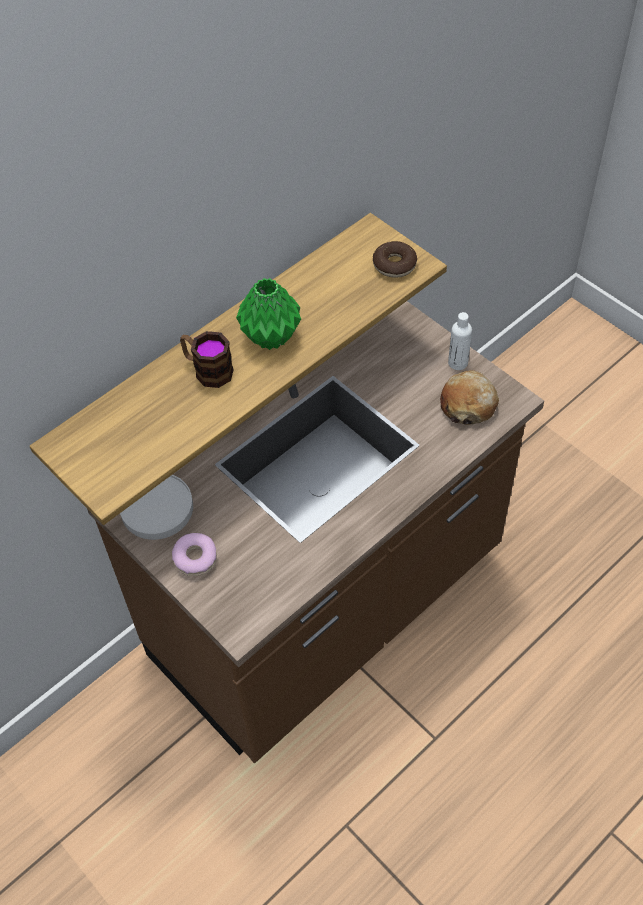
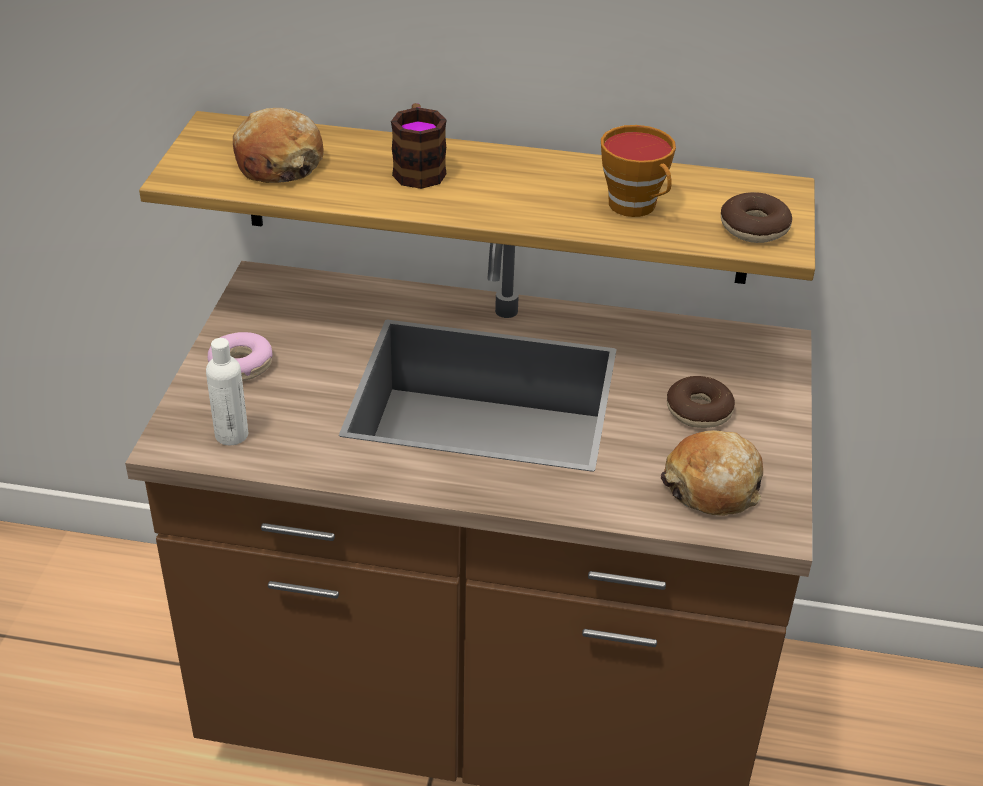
camera: 50 degrees right, 15 degrees down
(138, 434) = (278, 163): none -> bread
(157, 509) = (283, 307): white plate -> none
(270, 337) = (518, 187): green vase -> none
(334, 298) = (636, 207): none -> cup
(410, 373) = (699, 411): none -> donut
(458, 363) = (769, 445): white bottle -> white bottle (231, 435)

